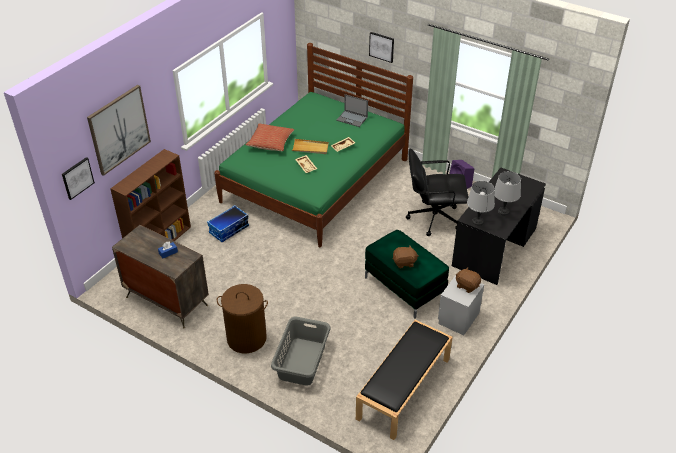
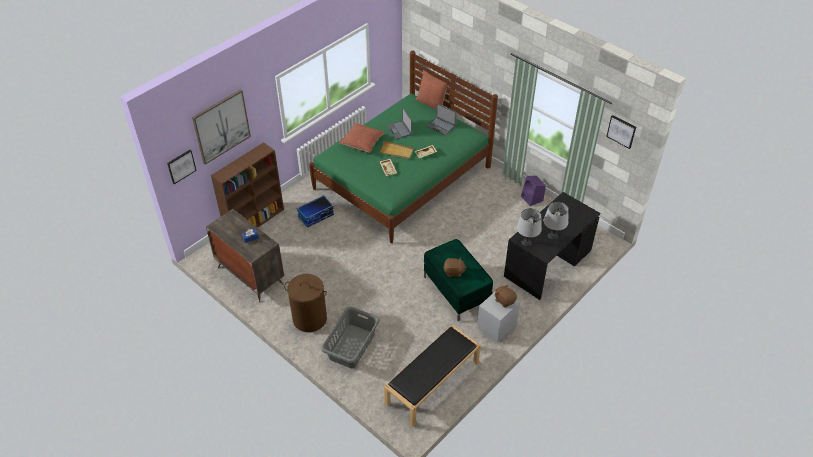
camera: 10 degrees right, 5 degrees up
(308, 127) = (399, 130): none -> laptop
(336, 98) = (431, 103): none -> pillow
(381, 46) = (473, 64): picture -> picture (621, 131)
(433, 218) = (499, 228): black office chair -> none

